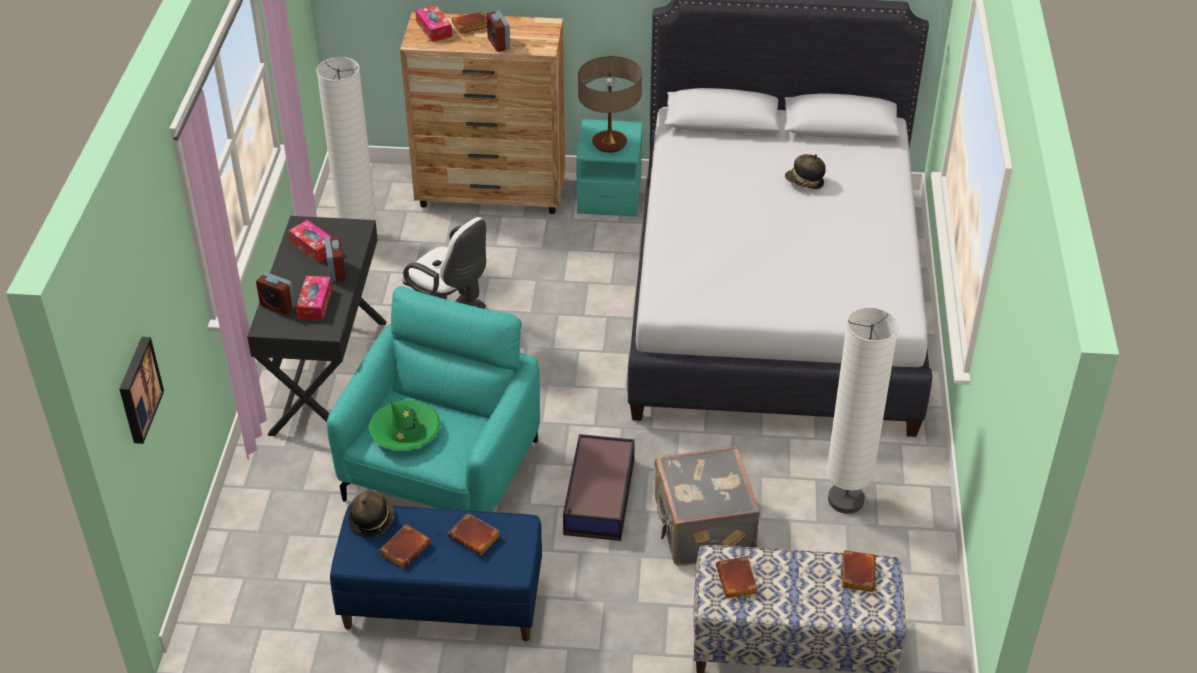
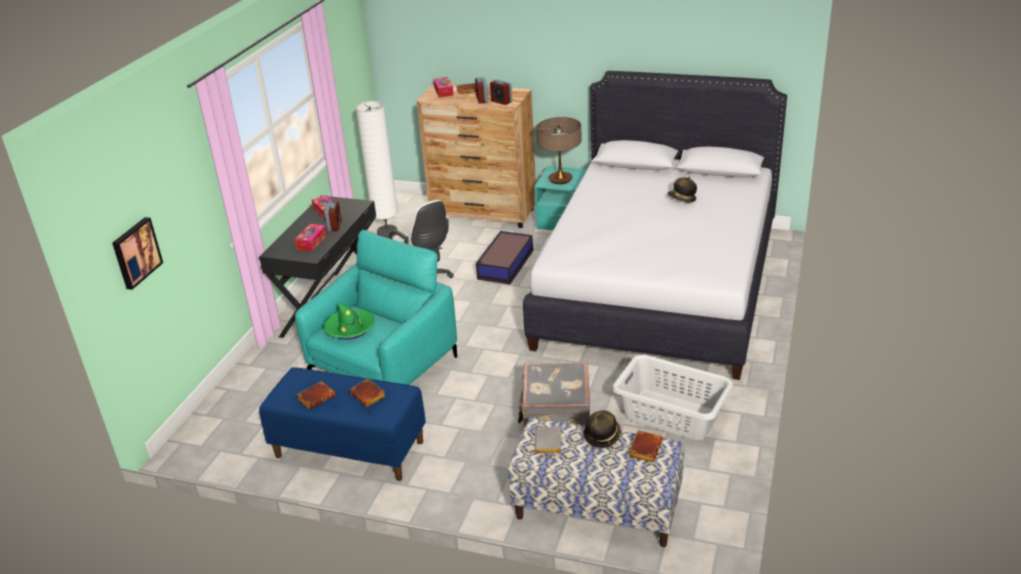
camera: 15 degrees right, 10 degrees down
(278, 306) = (287, 241): alarm clock -> alarm clock (501, 101)
(371, 520) = (302, 378): hat -> hat (602, 436)
(598, 497) = (487, 395): storage box -> storage box (505, 265)
(738, 581) = (549, 443): brown book -> grey book
(846, 500) = (671, 415): white floor lamp -> grey laundry basket

